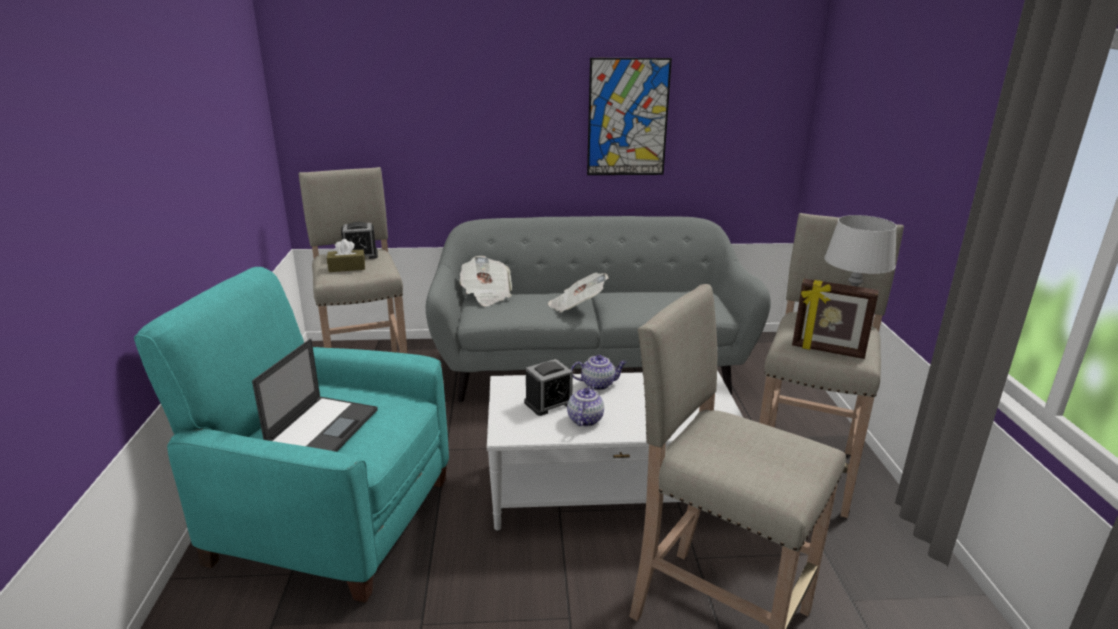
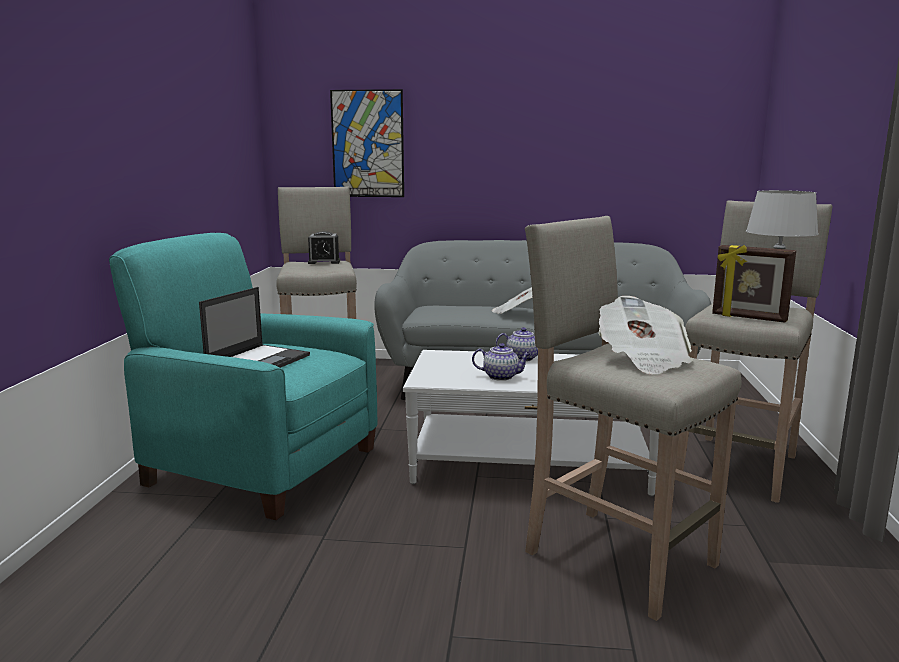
camera: 10 degrees right, 10 degrees down
(347, 267) = (309, 267): brown tissue box -> none
(486, 295) = (436, 304): newspaper -> newspaper (643, 359)
(549, 403) = (471, 366): alarm clock -> none
(585, 419) = (501, 376): teapot -> teapot turned 75 degrees clockwise
(627, 118) = (578, 147): picture -> picture (367, 144)

